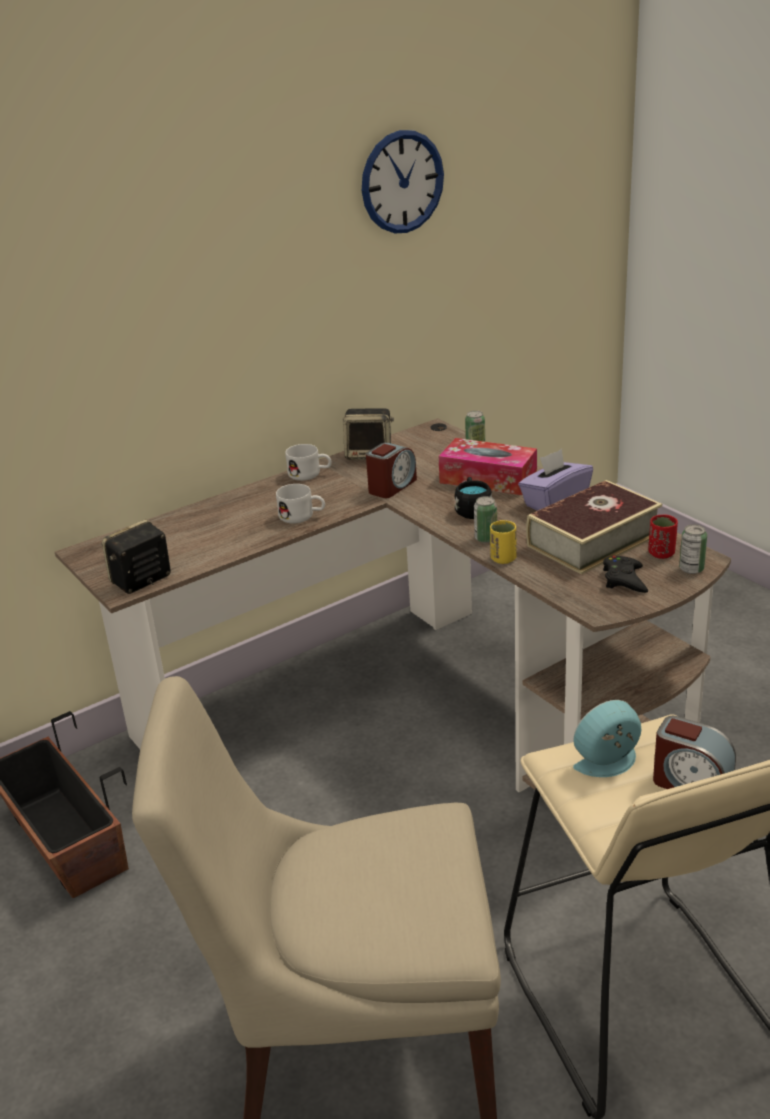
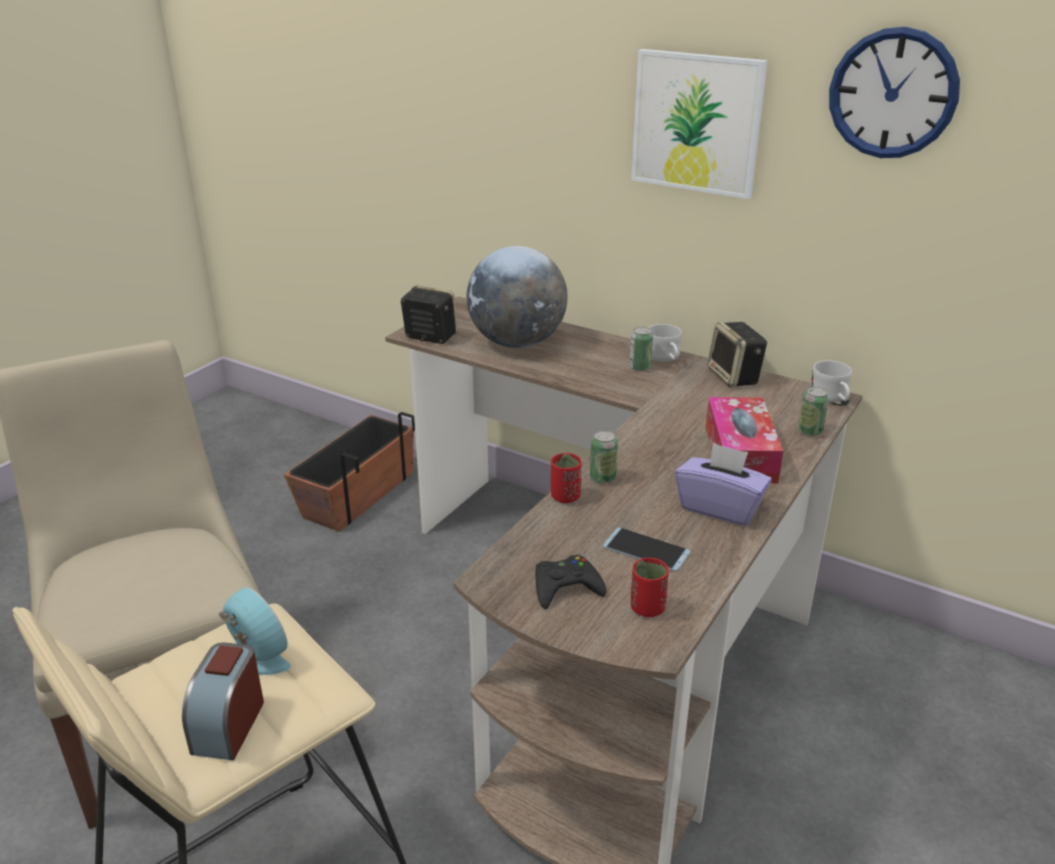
camera: 65 degrees right, 0 degrees up
(208, 535) = (517, 343): none -> globe
(266, 257) = (696, 123): none -> picture
(302, 516) = (579, 374): white mug -> white mug (831, 398)
(392, 486) = (675, 403): alarm clock -> none
(472, 509) = (661, 458): black mug -> none
(503, 559) = (565, 497): yellow cup -> red cup
(593, 540) = (646, 550): book -> phone
(691, 569) = (622, 639): can -> can (640, 367)

